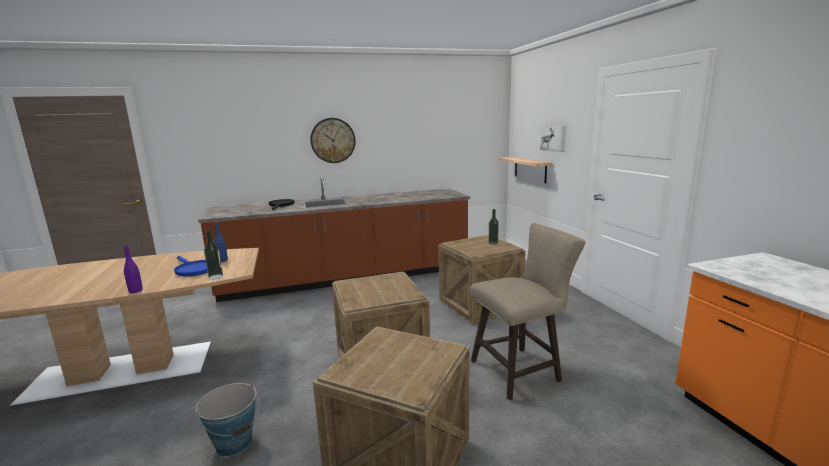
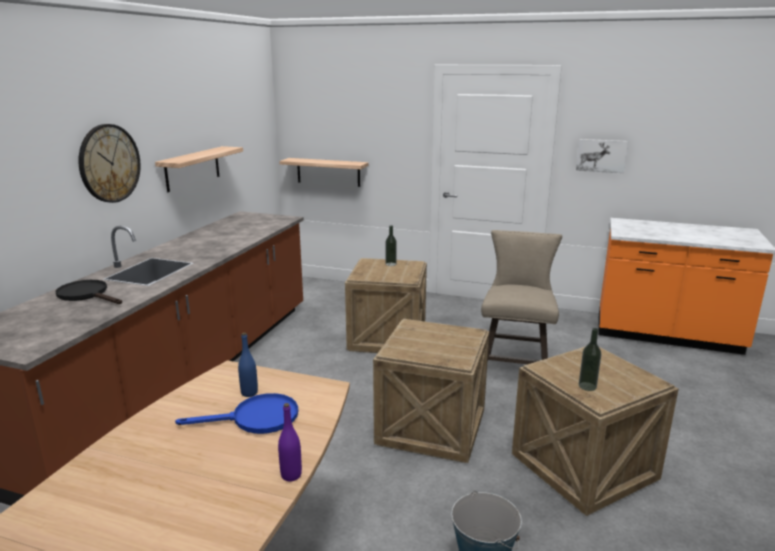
camera: 55 degrees left, 5 degrees up
(215, 277) = (321, 406): bottle -> bottle (587, 386)
(405, 152) = (192, 168): none -> shelf
(553, 138) = (368, 135): picture -> picture (601, 155)

